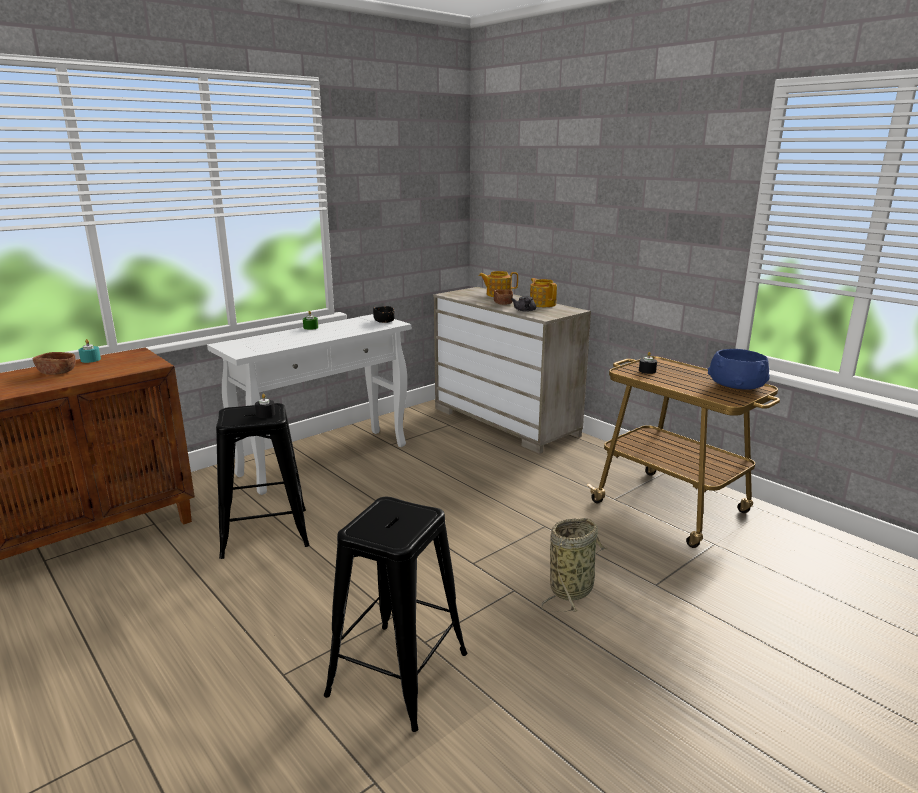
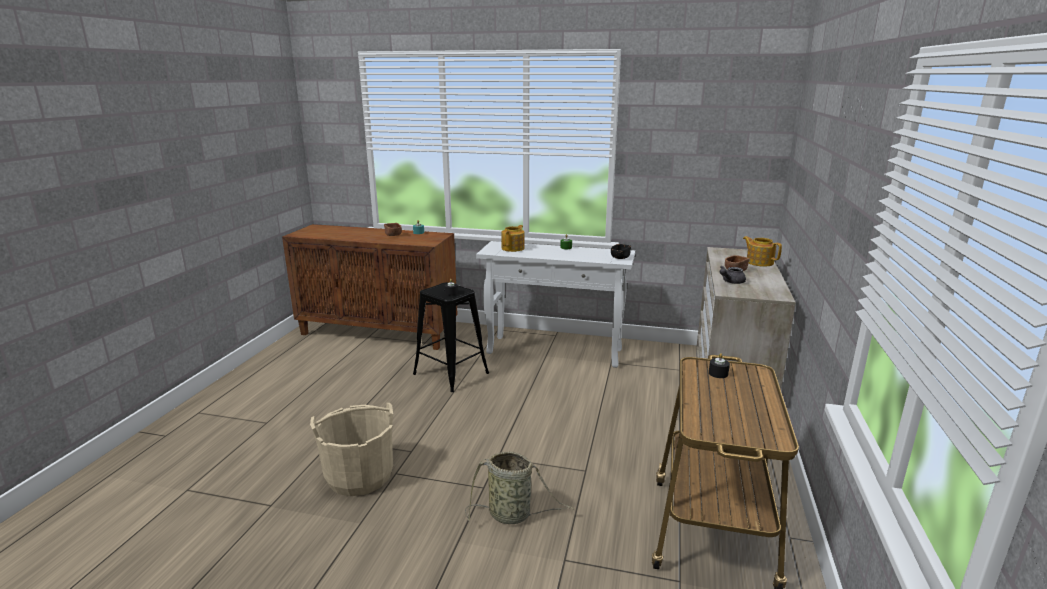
camera: 55 degrees right, 0 degrees up
(398, 673) = (359, 476): black stool -> beige bucket
(542, 304) = (769, 282): teapot -> teapot (513, 248)
(735, 385) = (754, 424): blue bowl -> none

